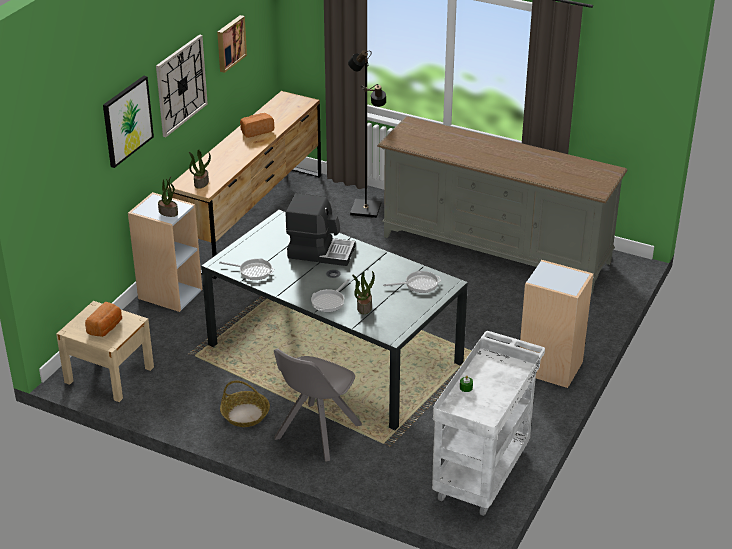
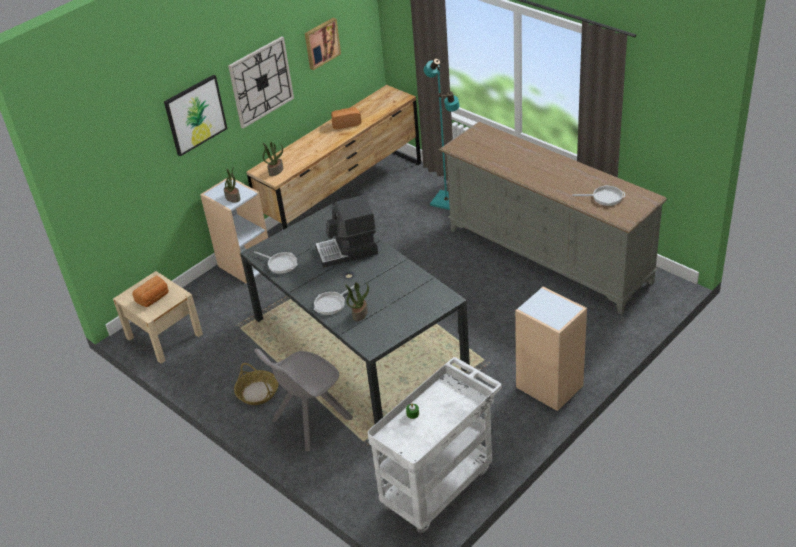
camera: 20 degrees right, 5 degrees up
(320, 251) = (348, 251): coffee machine -> coffee machine turned 135 degrees clockwise
(366, 209) = (446, 201): black floor lamp -> turquoise floor lamp
(419, 284) = (420, 296): frying pan -> frying pan (605, 197)

